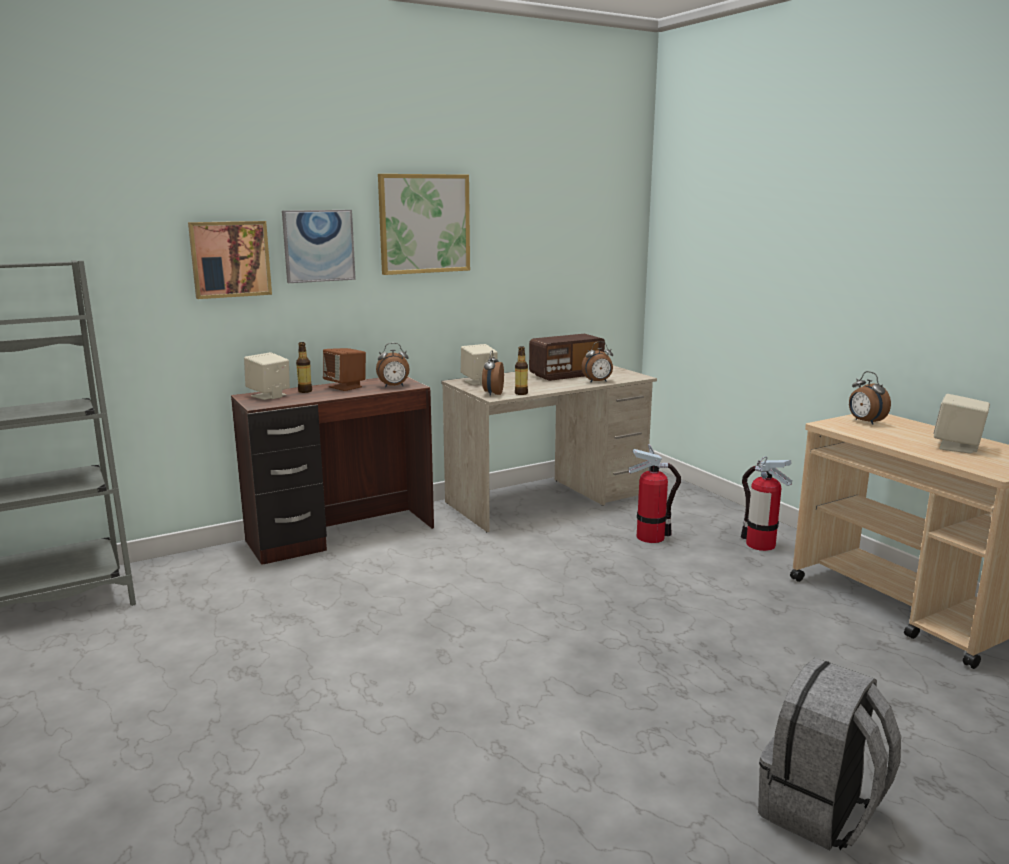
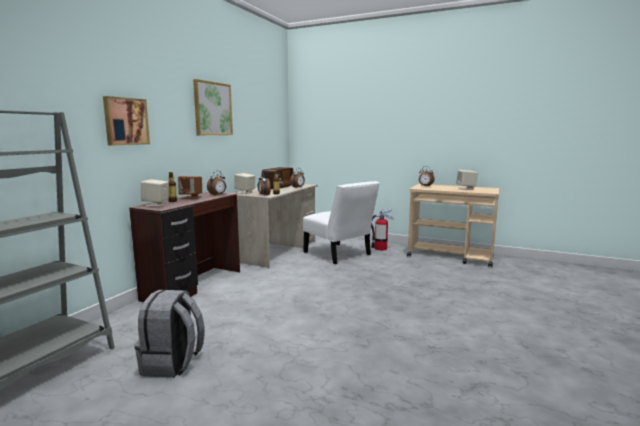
camera: 35 degrees left, 5 degrees down
(318, 245) = (168, 117): picture -> none
(650, 537) = (339, 254): fire extinguisher -> white chair
(820, 811) = (516, 316): grey backpack -> grey backpack (172, 363)

